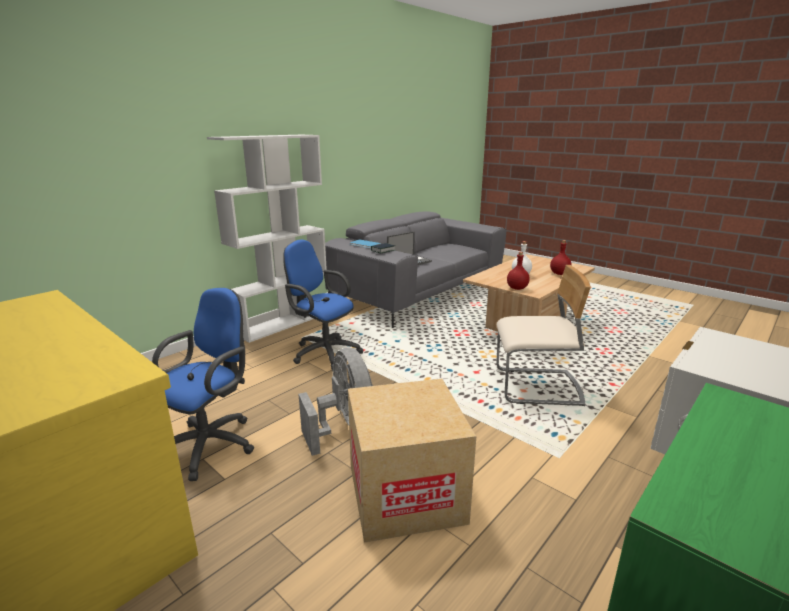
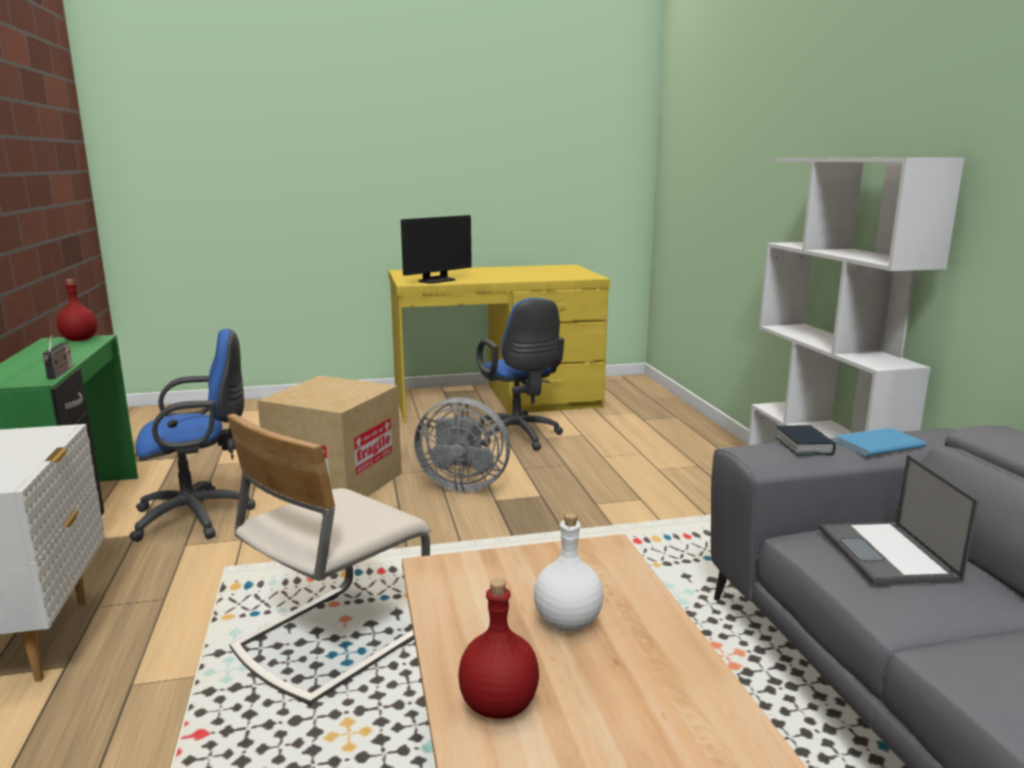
camera: 125 degrees right, 5 degrees down
(95, 364) = (437, 280): none -> monitor
(323, 352) = (660, 514): blue office chair -> blue office chair (199, 516)
(517, 288) = (485, 563): red bottle -> red bottle (79, 340)
(704, 402) = (60, 373): none -> radio

